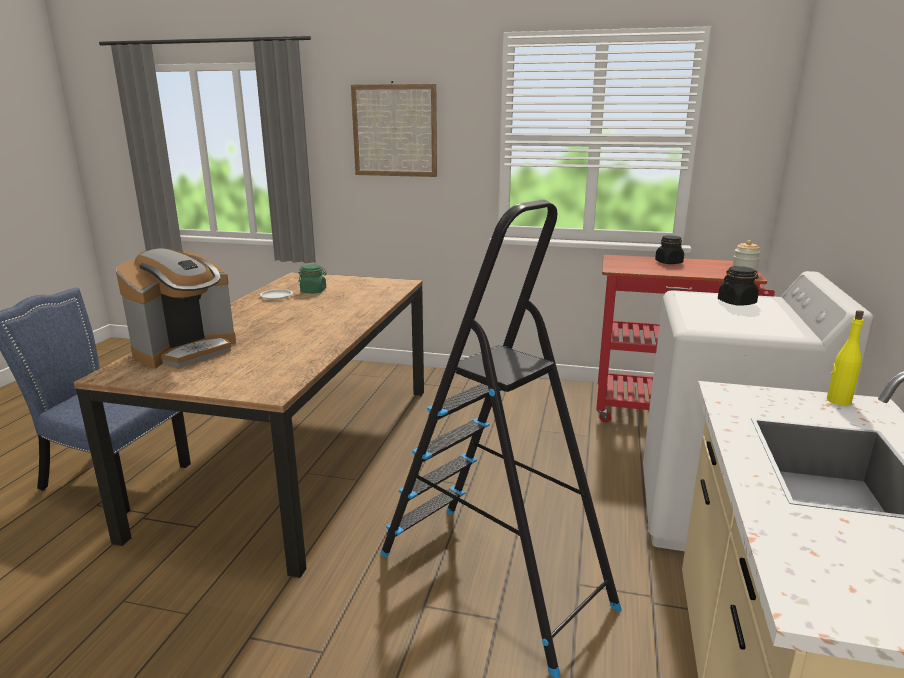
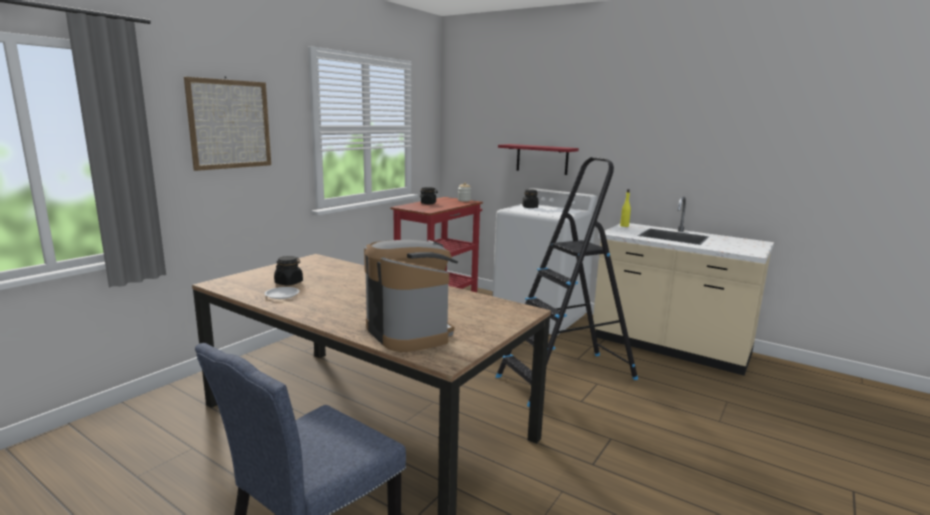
camera: 70 degrees left, 5 degrees down
(313, 291) = (289, 283): green jar -> black jar
(846, 213) = (542, 159): none -> red shelf

